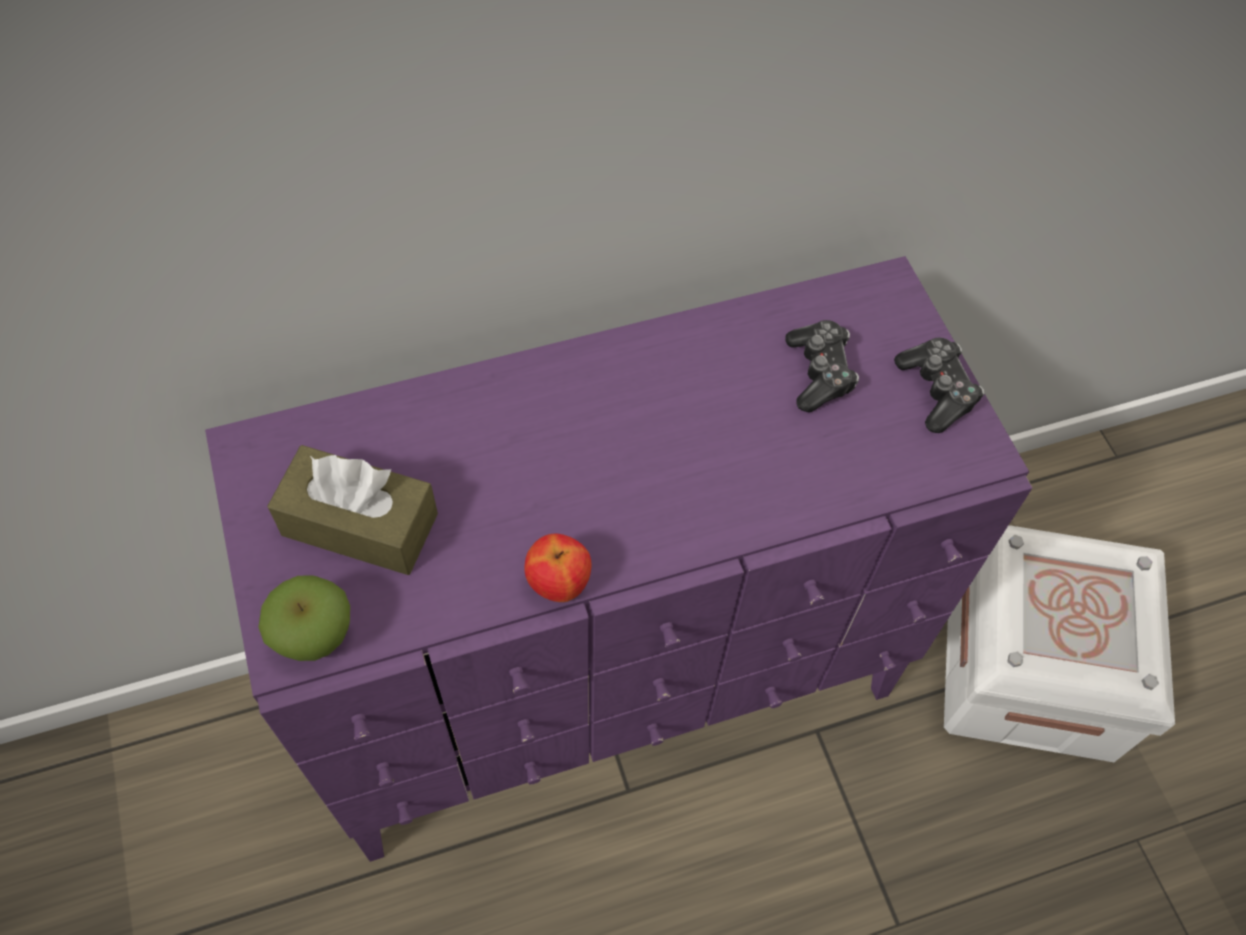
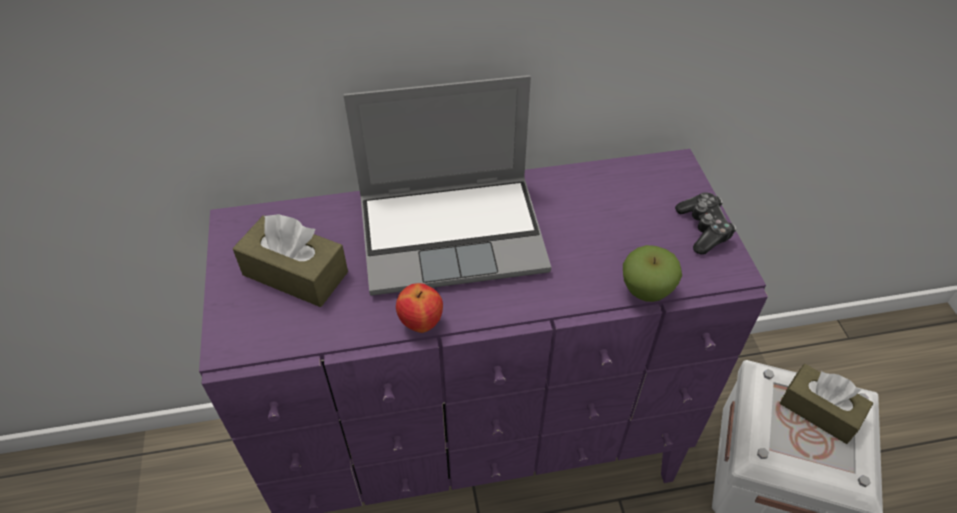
camera: 10 degrees right, 10 degrees down
(315, 637) = (249, 338): apple -> apple (646, 291)
(582, 434) = (454, 233): none -> laptop
(819, 373) = (622, 211): game controller -> none
(1088, 588) = (819, 410): none -> brown tissue box

